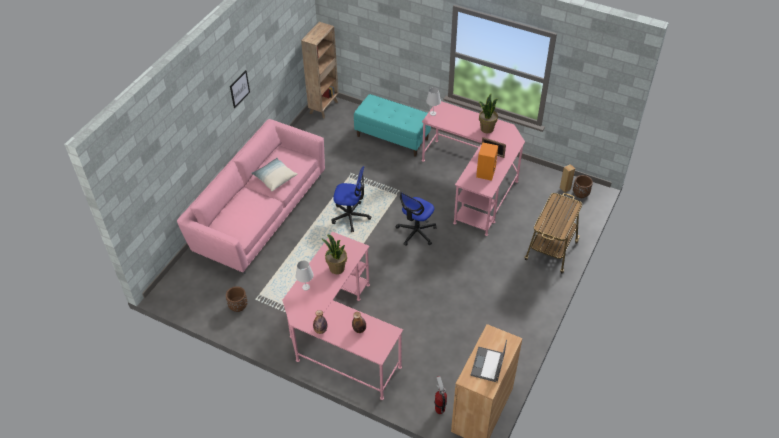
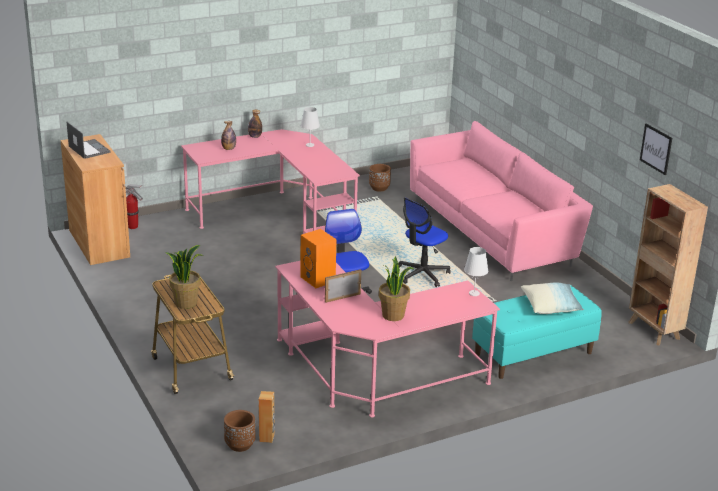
camera: 125 degrees right, 20 degrees down
(239, 89) = (583, 113): picture -> picture (656, 149)
(274, 178) = (498, 201): pillow -> pillow (551, 306)
(336, 268) = (310, 162): potted plant -> potted plant (186, 303)

